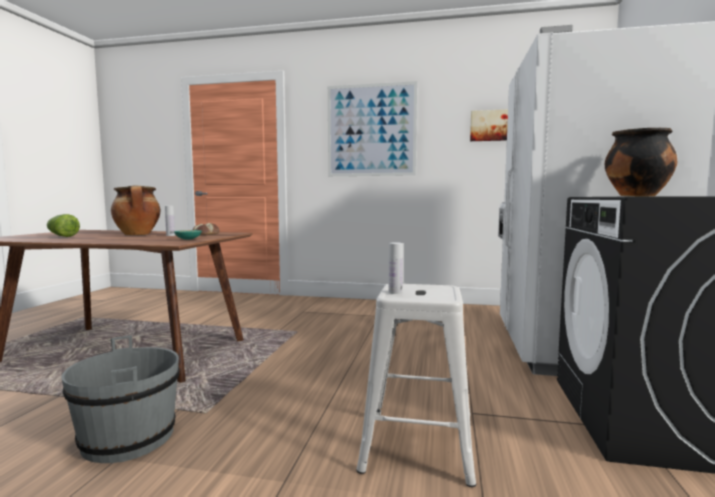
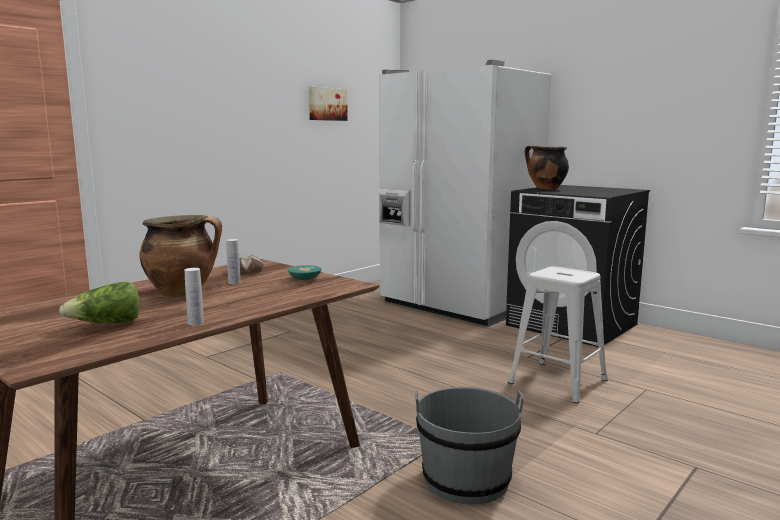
camera: 60 degrees left, 5 degrees up
(371, 130) = (211, 99): picture -> none
(395, 292) = (564, 277): white bottle -> white bottle (195, 323)

